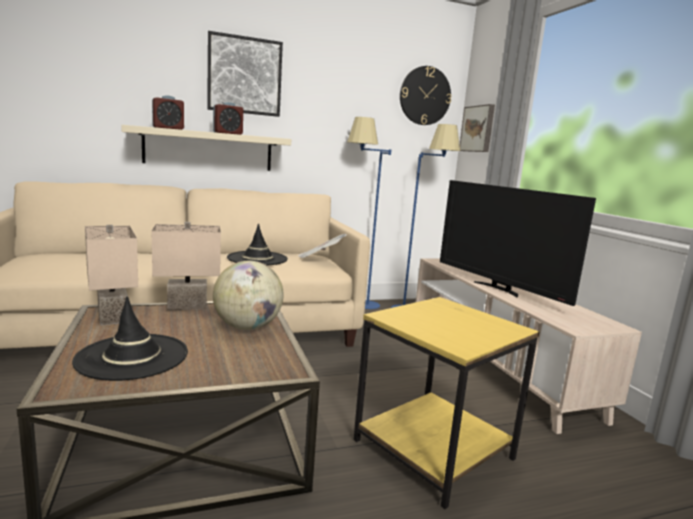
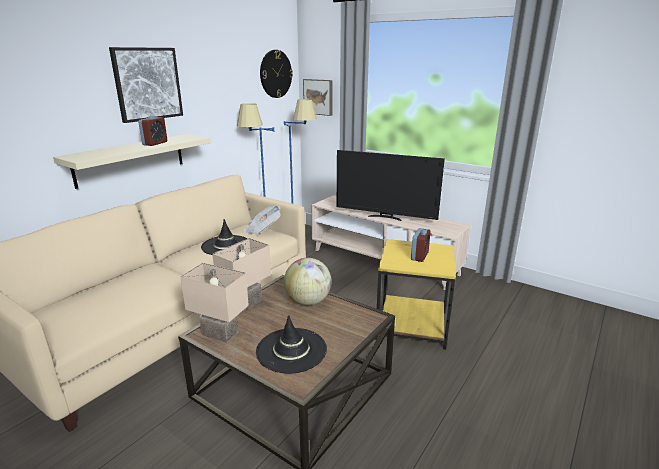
camera: 35 degrees left, 10 degrees up
(168, 128) = (107, 152): alarm clock -> alarm clock (419, 256)

